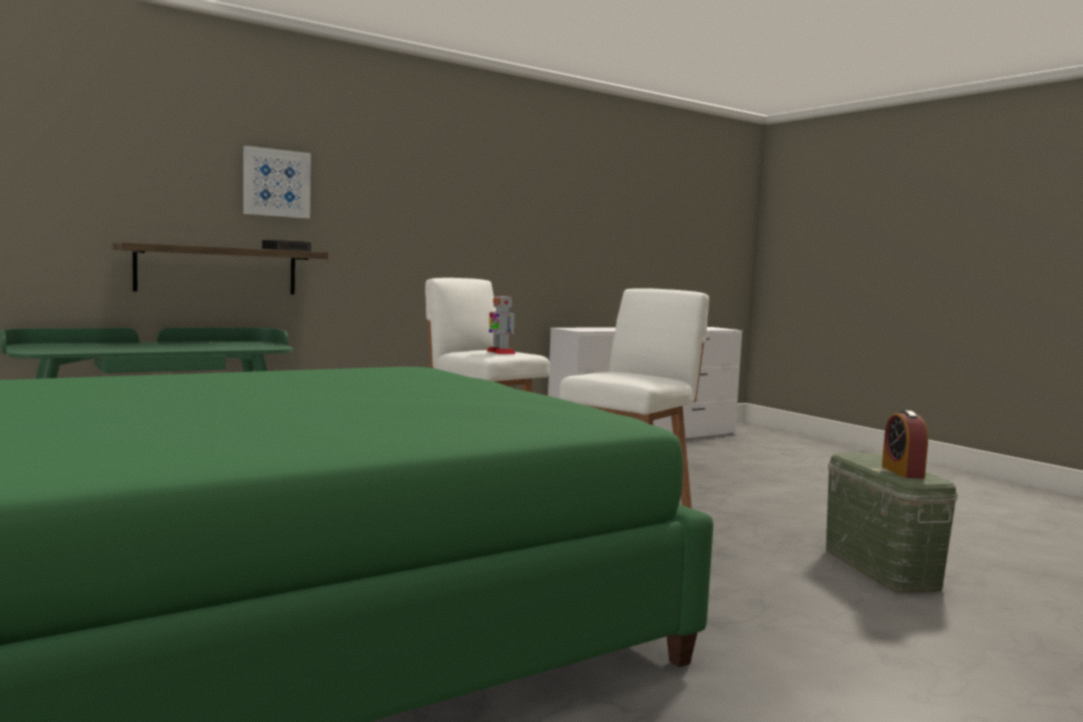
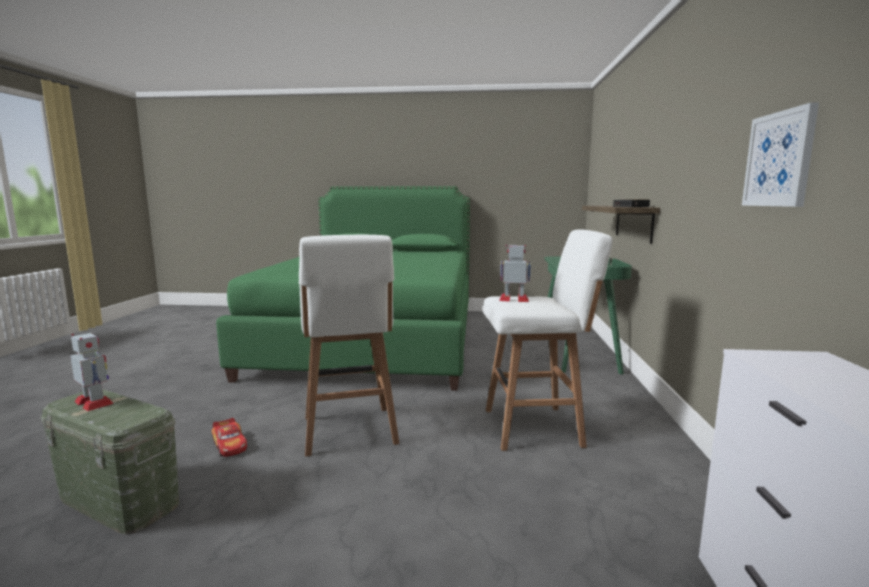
camera: 130 degrees right, 5 degrees up
(276, 183) = (654, 152): picture -> picture (779, 159)
(757, 570) = (230, 445): none -> toy car
(902, 472) = (94, 402): alarm clock -> toy robot

